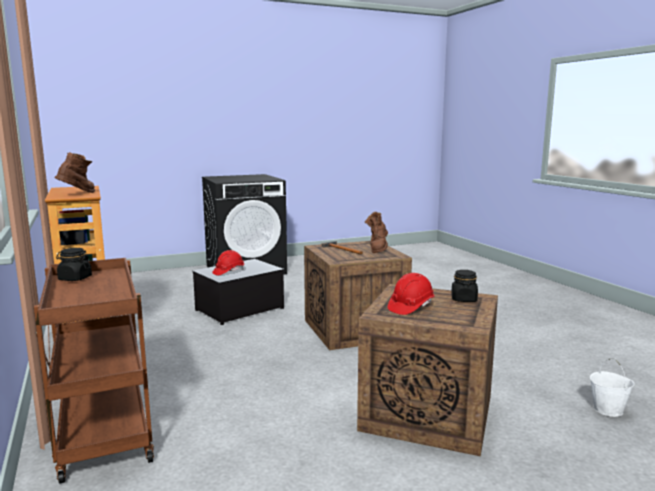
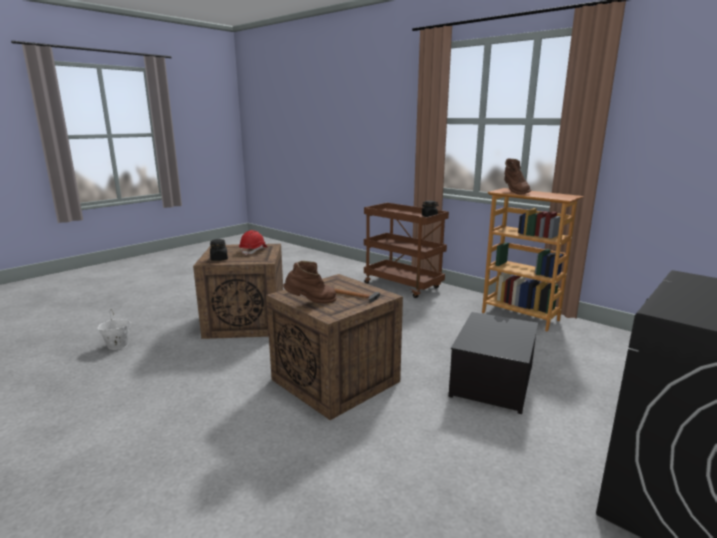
camera: 155 degrees right, 5 degrees up
(228, 272) = (496, 327): red hard hat -> none
(378, 249) = (311, 302): brown boot -> brown boot turned 90 degrees clockwise

